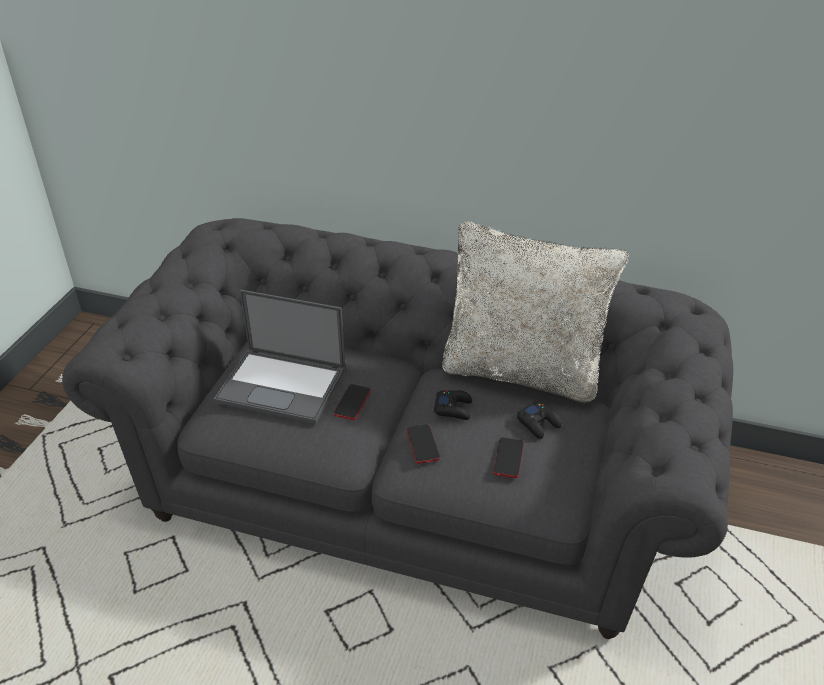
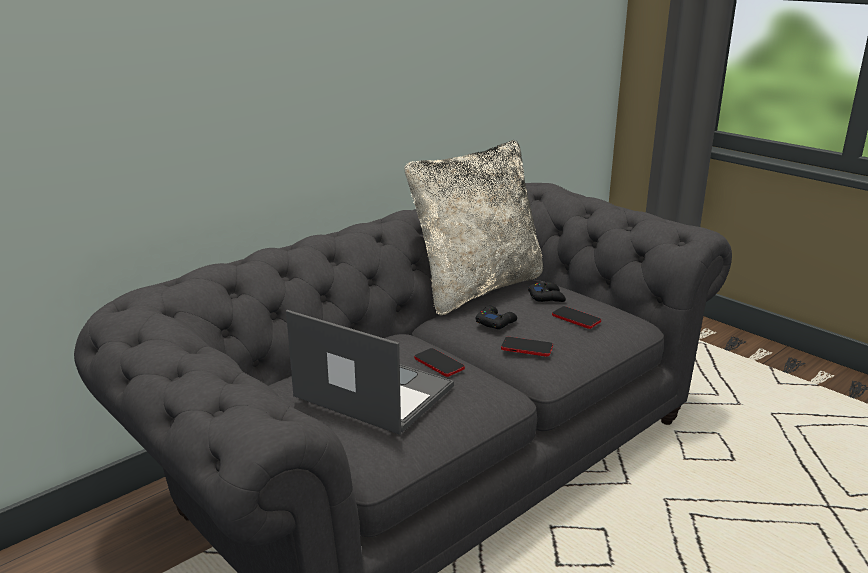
camera: 60 degrees left, 15 degrees down
(283, 385) = (372, 391): laptop -> laptop turned 105 degrees counterclockwise

